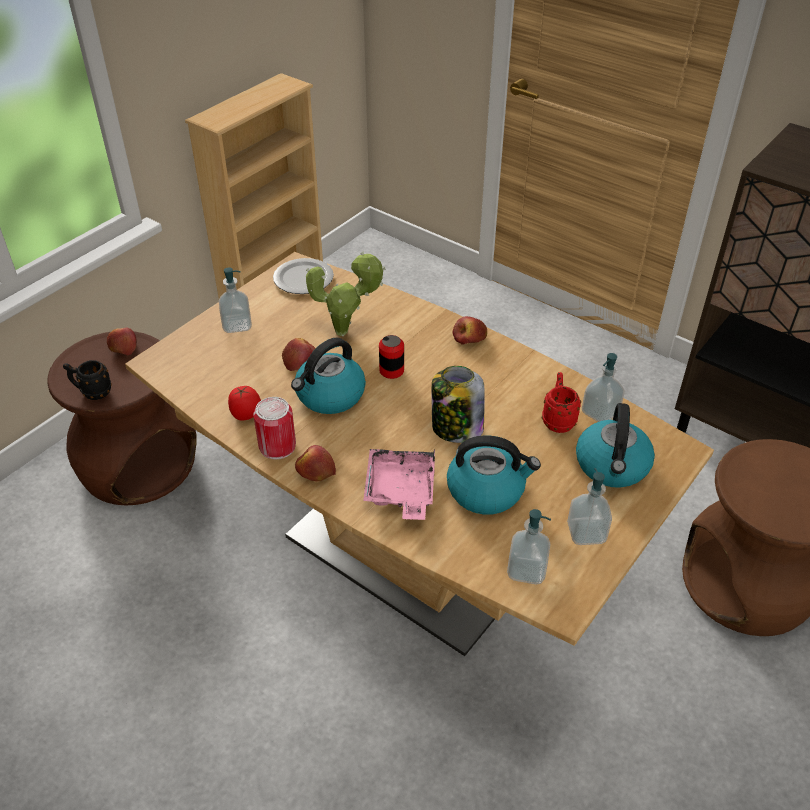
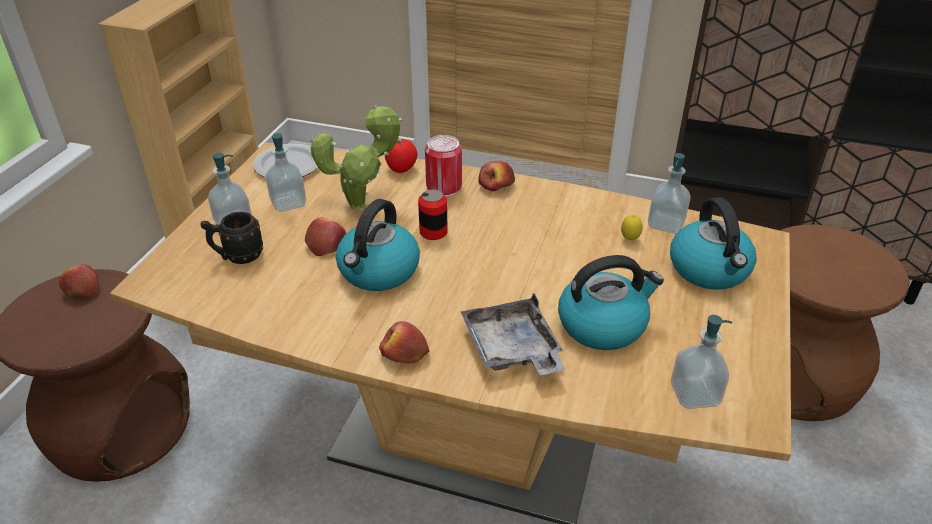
camera: 20 degrees left, 5 degrees down
(92, 392) = (60, 347): black mug -> black mug (237, 257)
(246, 415) = (291, 313): tomato -> tomato (401, 169)
(277, 446) = (345, 338): can -> can (444, 187)
(400, 491) = (512, 349): pink tray -> grey tray
(456, 428) = (534, 271): jar -> none
(557, 419) = (629, 239): red mug -> lemon
(586, 533) = (728, 340): soap dispenser -> soap dispenser (288, 203)

